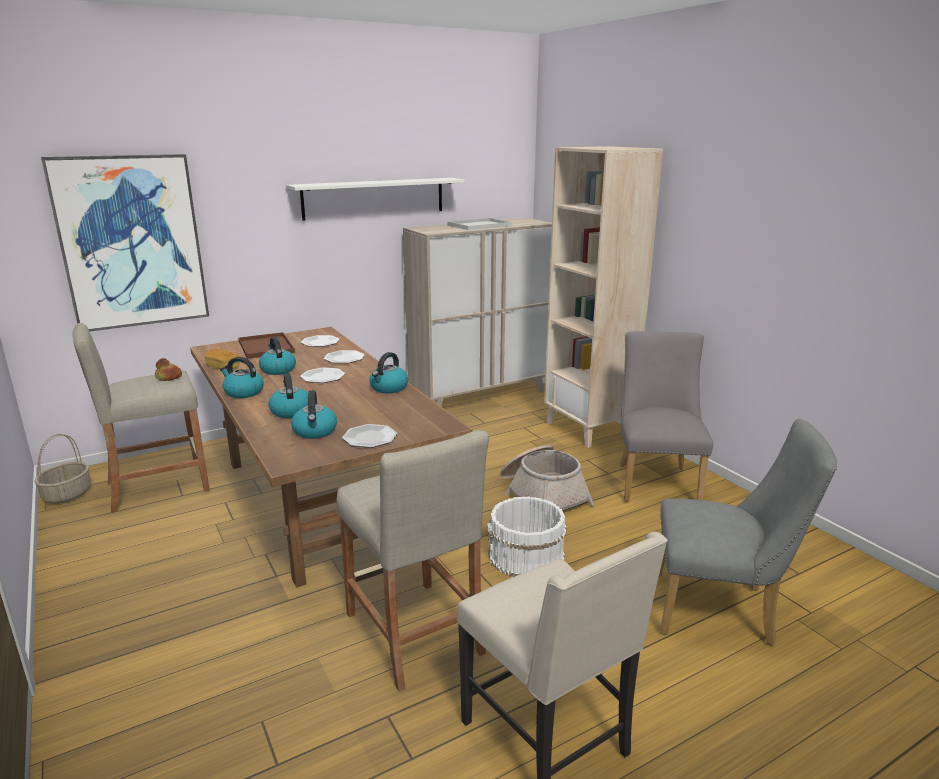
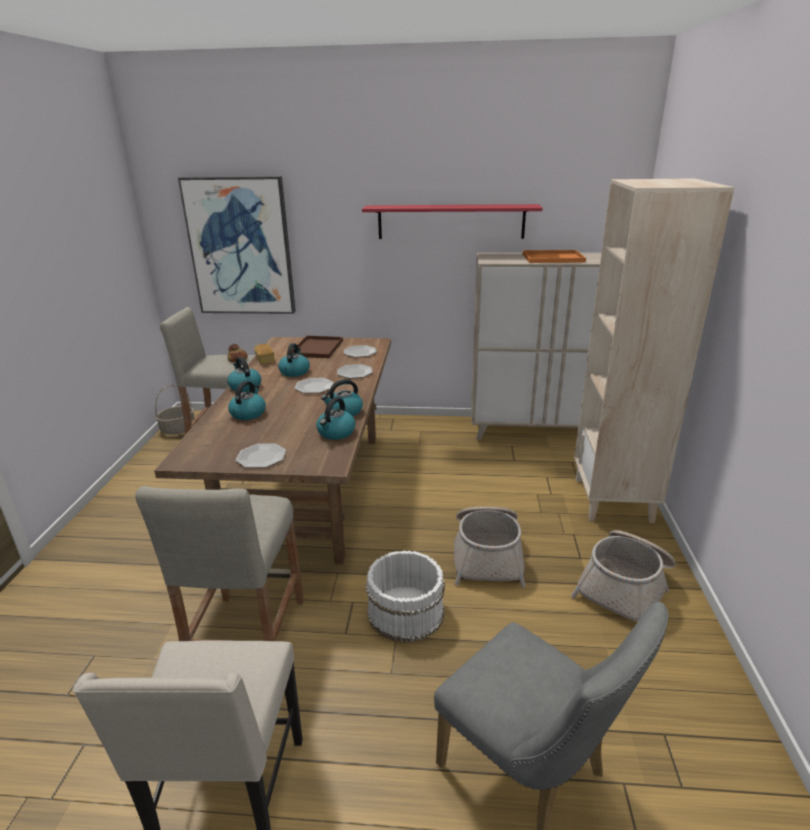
camera: 35 degrees right, 5 degrees up
(315, 432) = (236, 438): kettle -> kettle (336, 433)
(374, 198) = (451, 221): white shelf -> red shelf
(479, 225) = (554, 258): white tray -> orange tray
(656, 480) = (625, 587): grey chair -> basket

